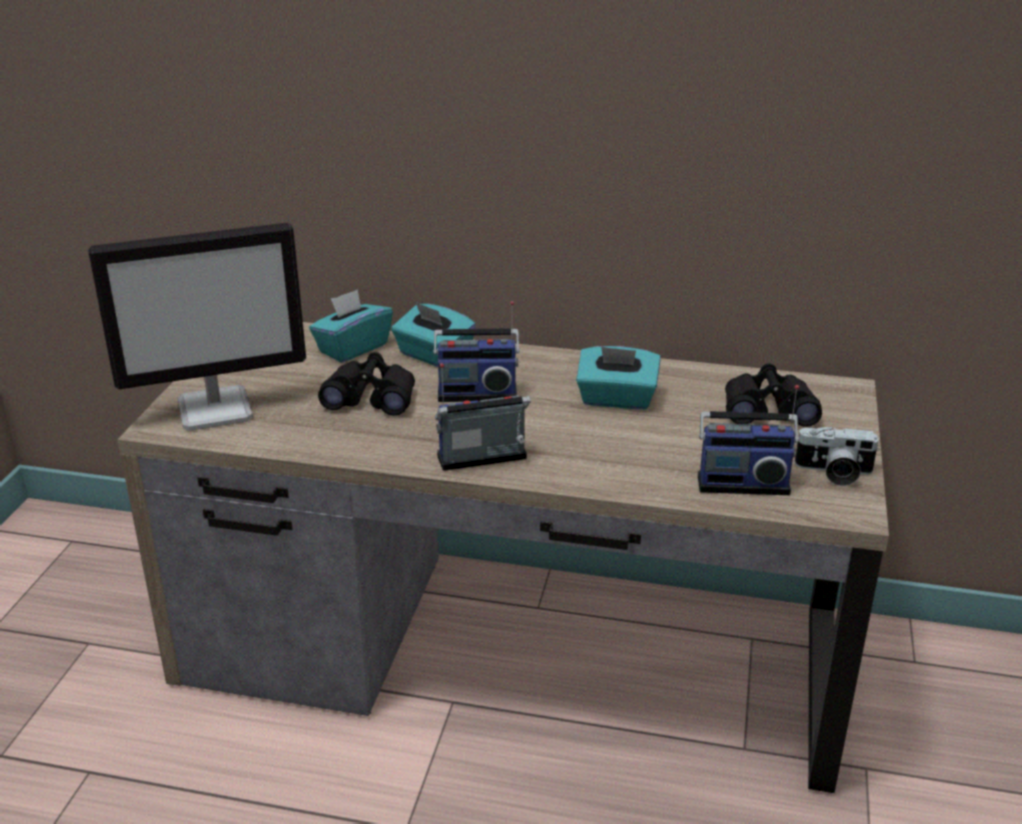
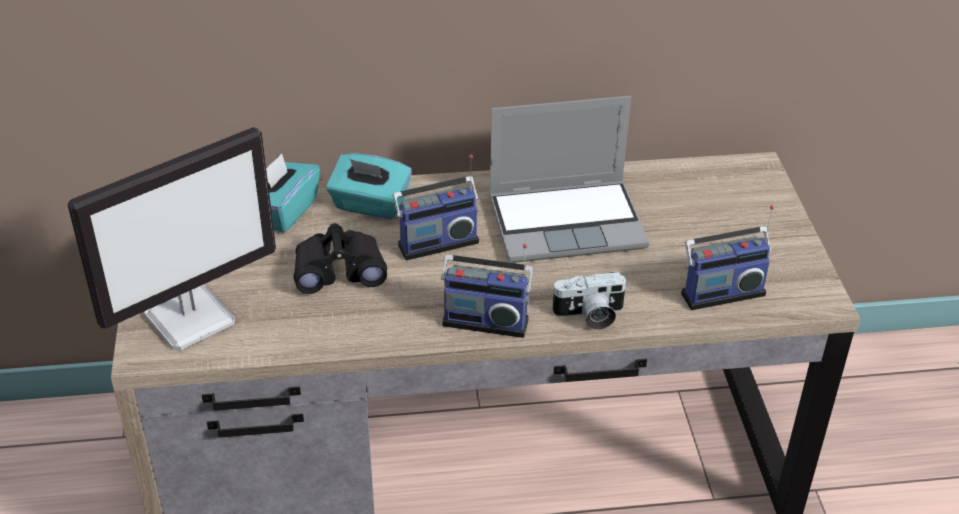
camera: 20 degrees left, 10 degrees up
(483, 460) = (486, 319): radio -> radio turned 135 degrees counterclockwise
(616, 399) = (568, 222): turquoise tissue box -> laptop
(768, 410) = (704, 206): black binoculars -> none
(833, 473) = (789, 263): camera -> camera (589, 316)

